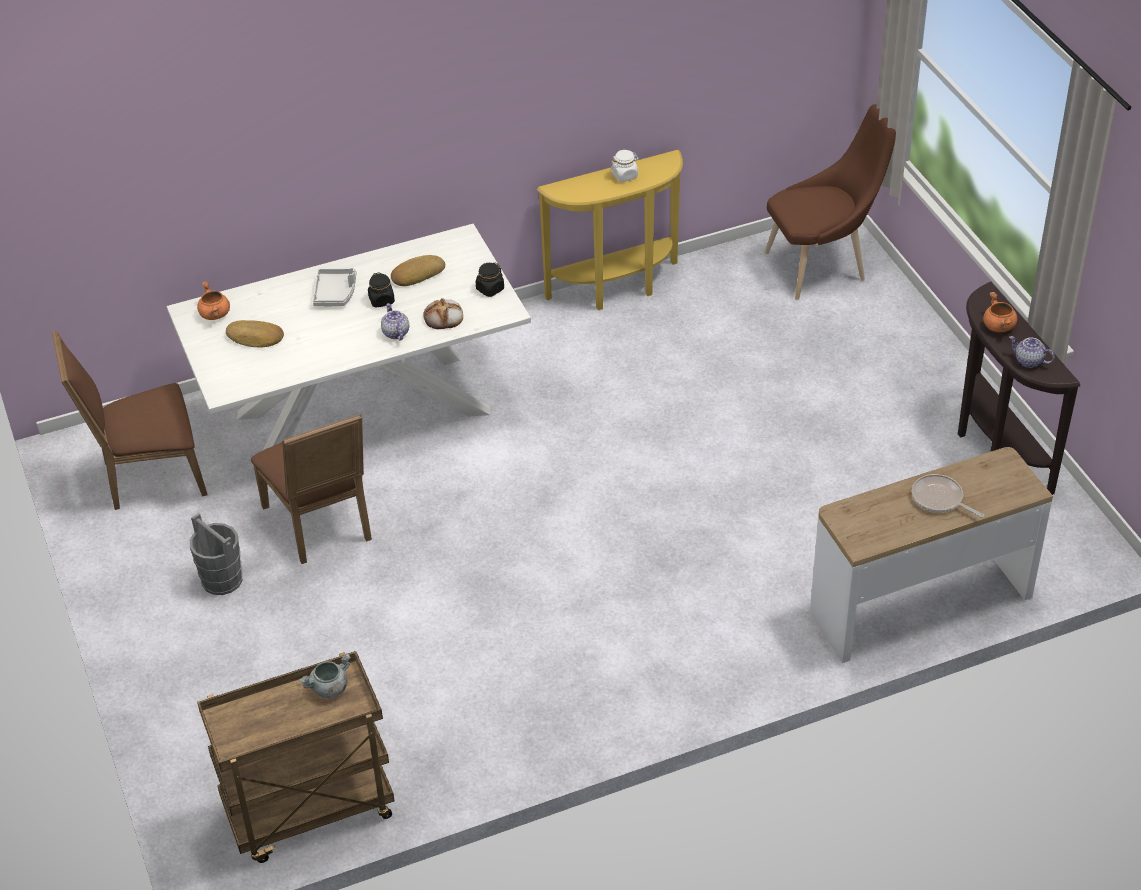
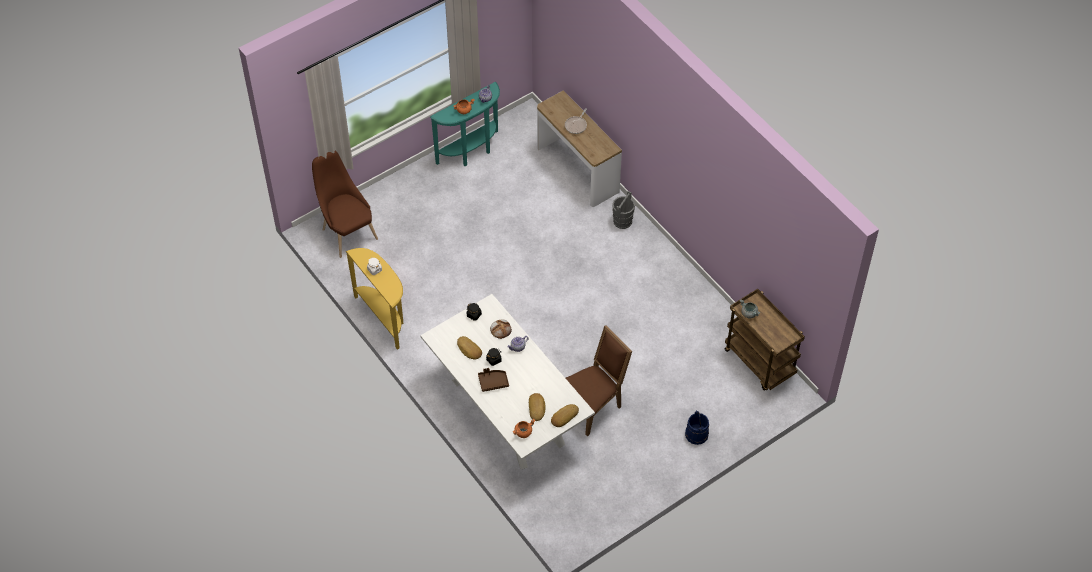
camera: 105 degrees left, 10 degrees up
(147, 476) = (580, 495): brown chair -> none
(189, 665) = (697, 434): none -> blue bucket
(220, 368) = (564, 416): none -> bread
(222, 580) = (641, 437): grey bucket -> grey bucket (622, 221)
(335, 293) = (493, 382): grey tray -> brown tray
(994, 449) = (472, 152): brown console table -> turquoise console table

